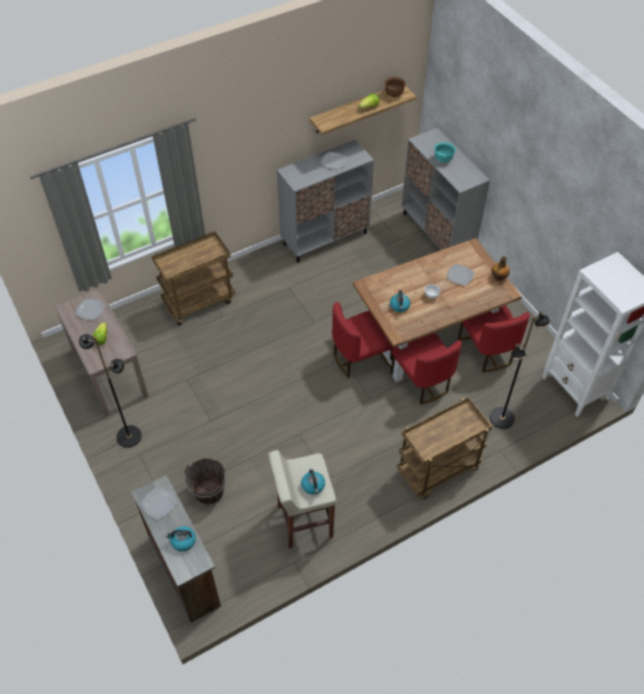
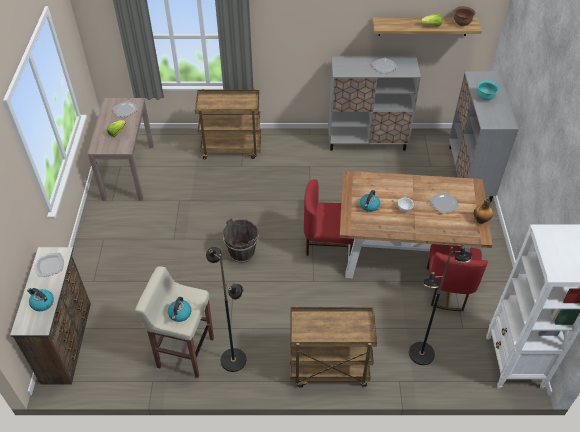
camera: 30 degrees right, 5 degrees down
(129, 436) = (107, 222): black floor lamp -> black floor lamp (233, 359)
(209, 493) = (130, 292): brown bucket -> brown bucket (242, 253)
(422, 381) = (368, 288): red chair -> none

